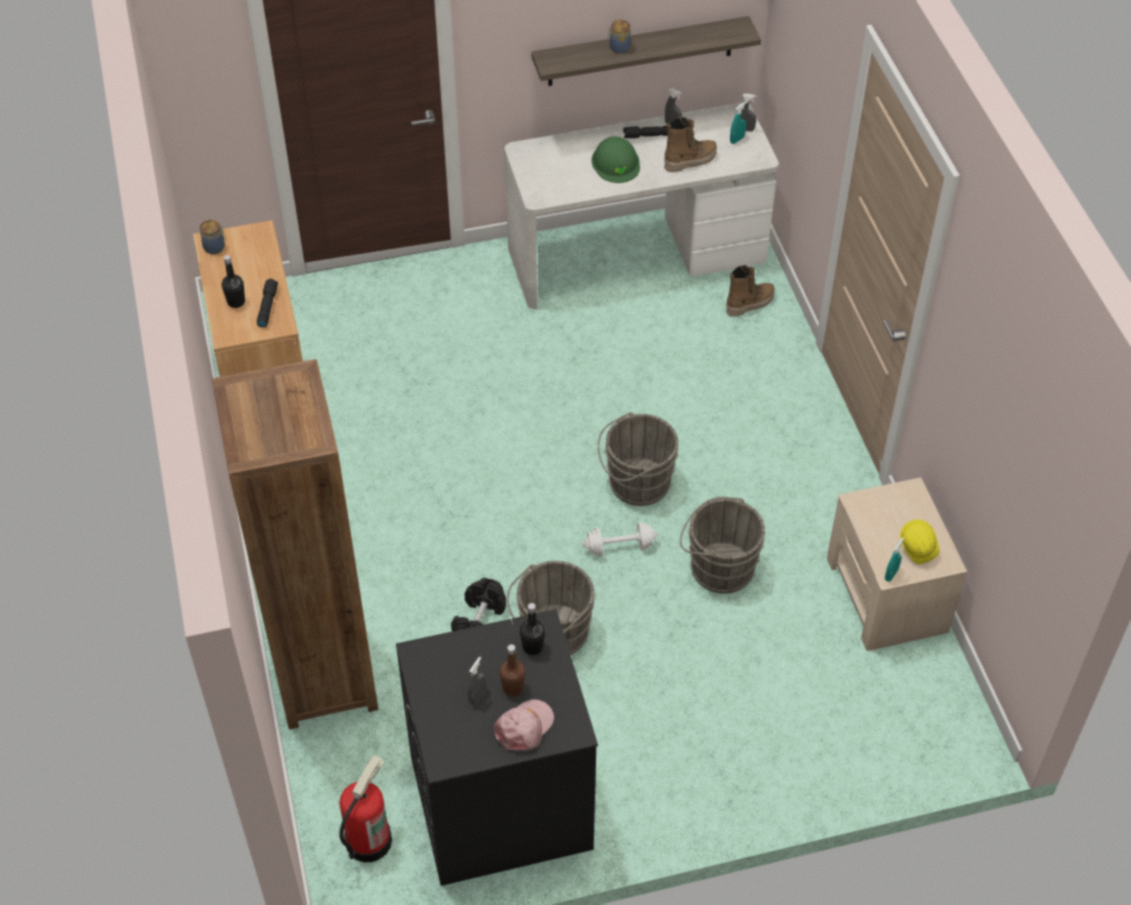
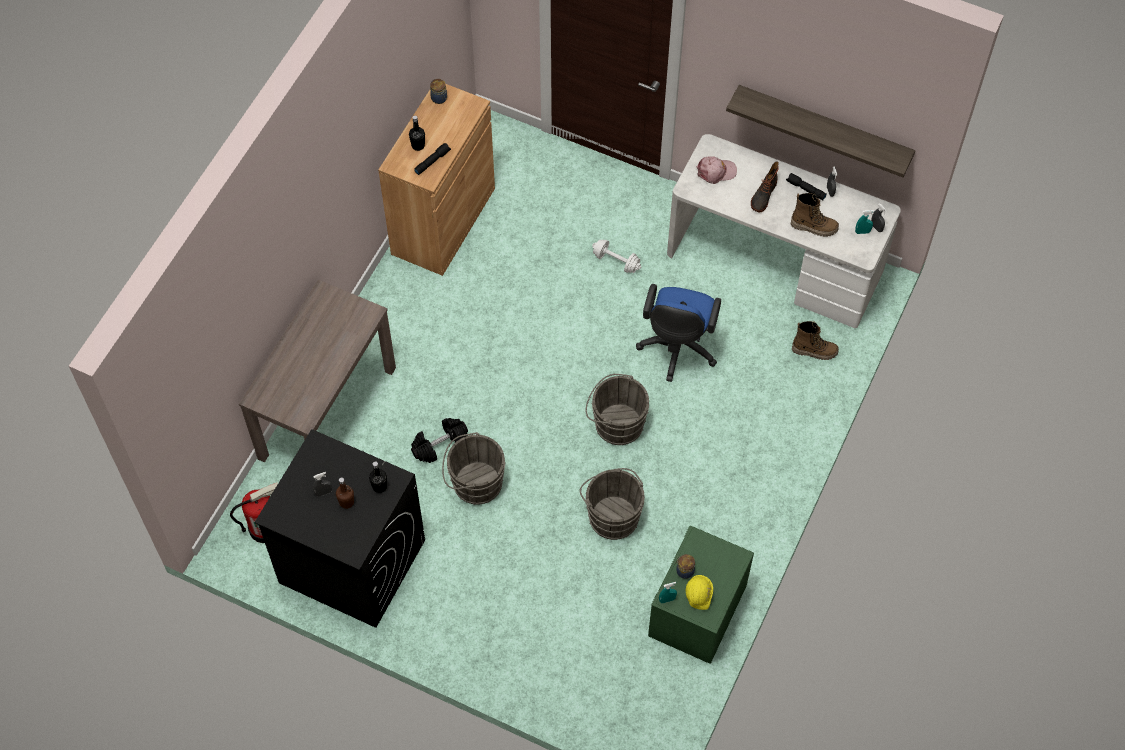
camera: 40 degrees right, 10 degrees up
(324, 675) = (327, 412): brown bookcase -> brown console table
(524, 727) = (331, 529): pink cap -> pink cap (716, 171)
(616, 163) = (763, 195): green hard hat -> boot
(618, 48) = (799, 119): jar -> jar (684, 571)
(619, 547) = (566, 458): white dumbbell -> white dumbbell (616, 261)
(625, 382) = (677, 349): none -> blue office chair
(886, 595) = (697, 611): beige nightstand -> green nightstand

